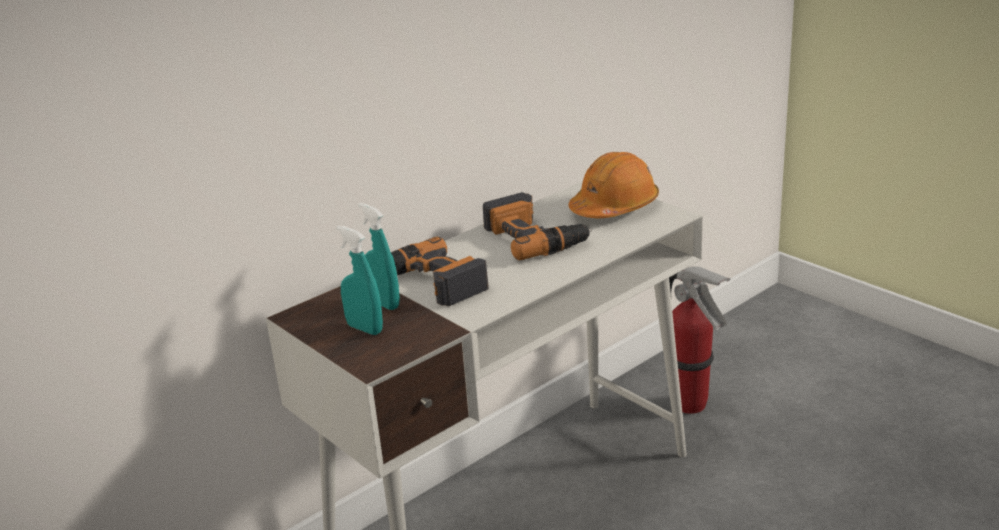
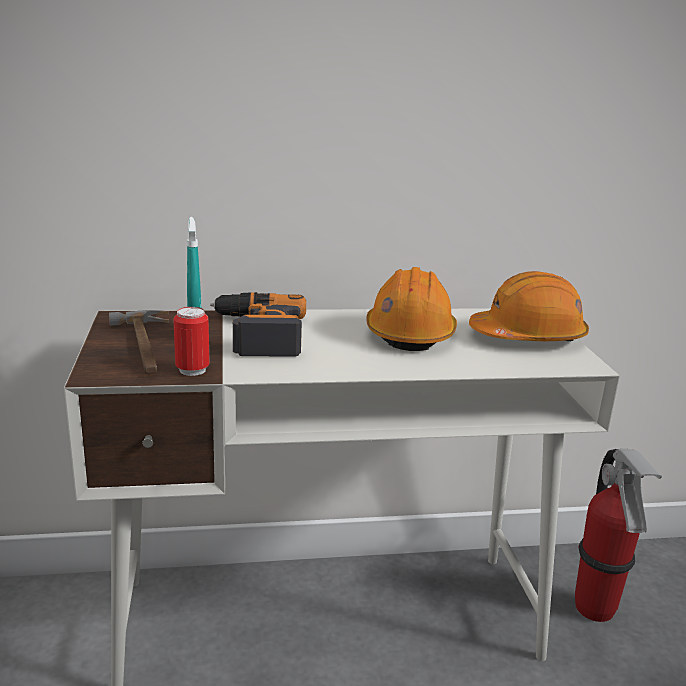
camera: 30 degrees right, 5 degrees down
(364, 329) = (146, 345): turquoise spray bottle -> hammer
(434, 331) = (192, 370): none -> can
(535, 237) = (410, 333): power drill -> orange hard hat

